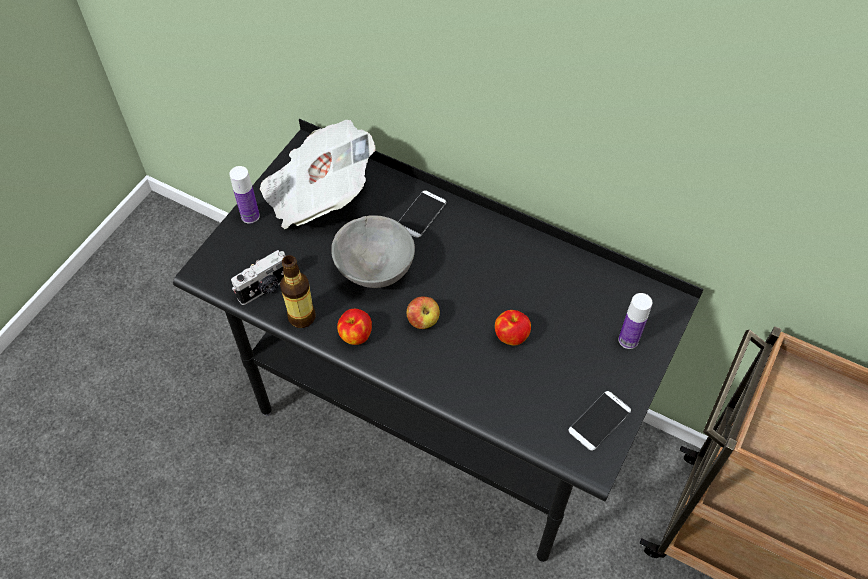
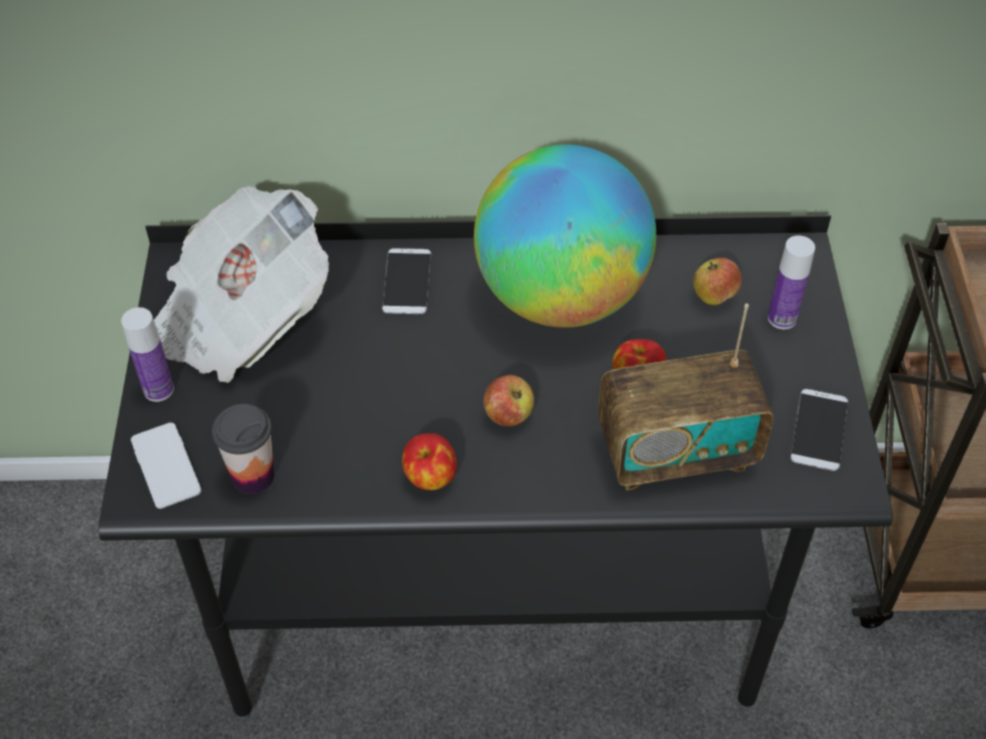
camera: 30 degrees left, 5 degrees down
(226, 261) = (166, 466): none -> phone
(265, 288) = (253, 476): camera -> cup
(301, 317) = (335, 489): bottle -> none
(374, 270) = (393, 381): grey bowl -> none
(503, 263) = (561, 296): none -> globe
(503, 390) = (676, 452): none -> radio
(596, 306) = (714, 296): none -> apple

